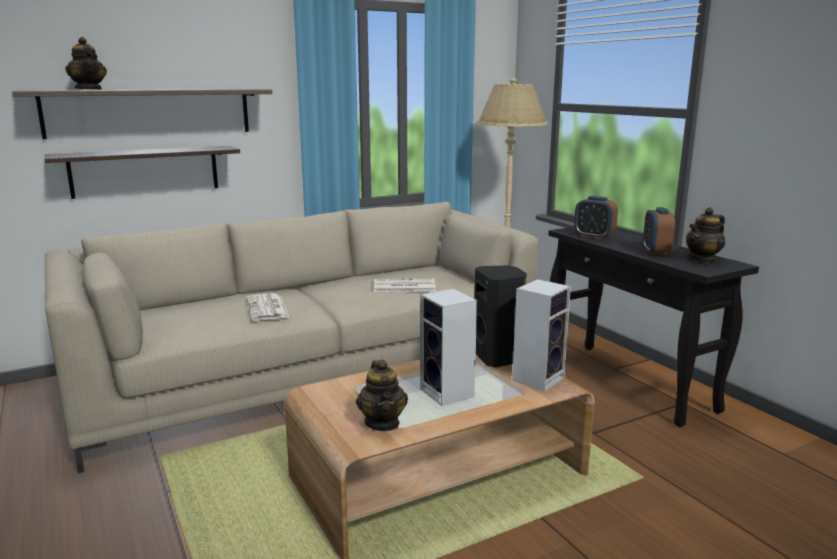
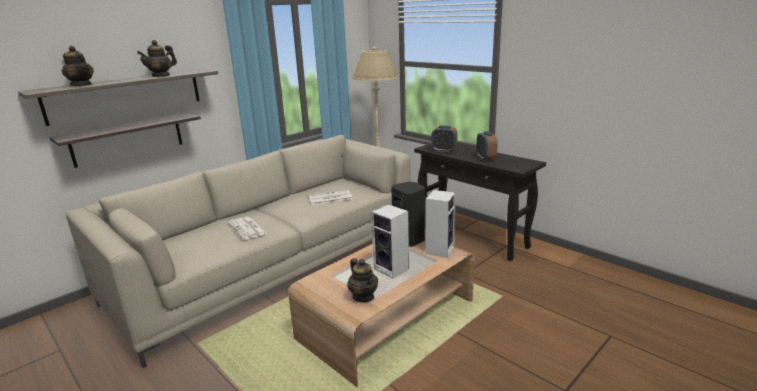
camera: 15 degrees left, 5 degrees up
(703, 259) = (514, 160): teapot -> teapot (161, 76)

